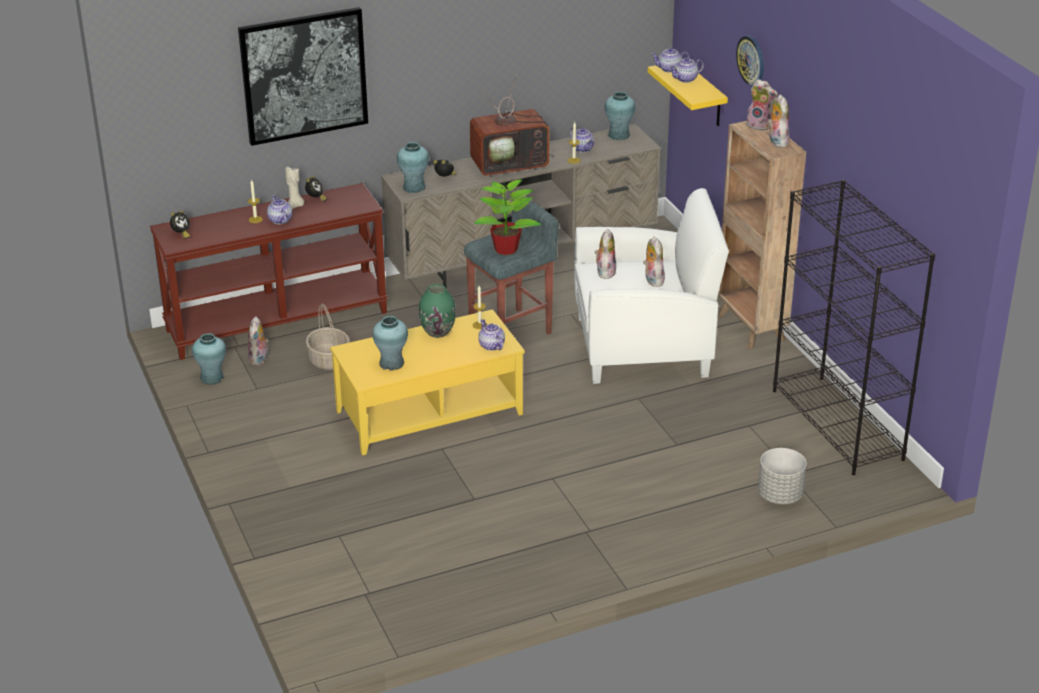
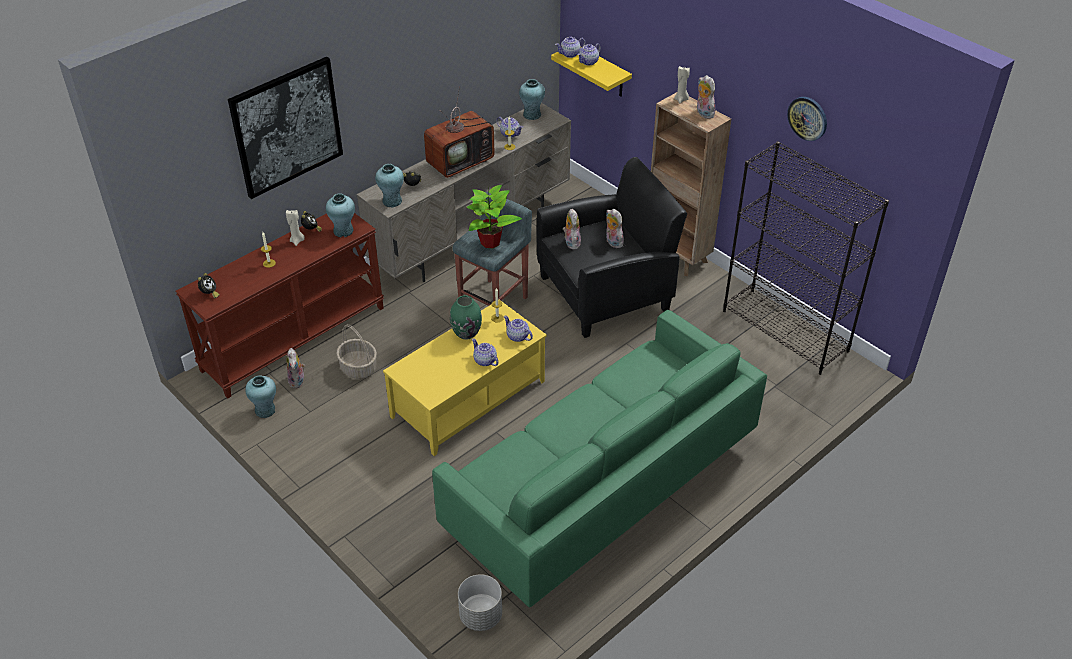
camera: 20 degrees left, 10 degrees up
(280, 220) = (291, 259): teapot -> teapot (485, 361)
(392, 363) = (444, 375): turquoise vase -> turquoise vase (343, 231)
(523, 525) = (599, 489): none -> green sofa
(644, 346) = (606, 293): white armchair -> black armchair
(751, 60) = (660, 43): wall clock -> wall clock (807, 118)
(760, 125) = (681, 100): plush toy -> beige candle
(780, 496) = (778, 408): grey planter -> grey planter (481, 616)

